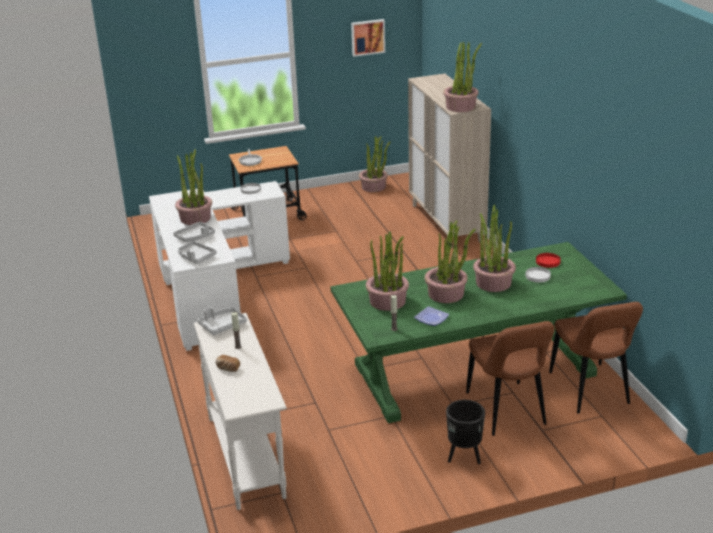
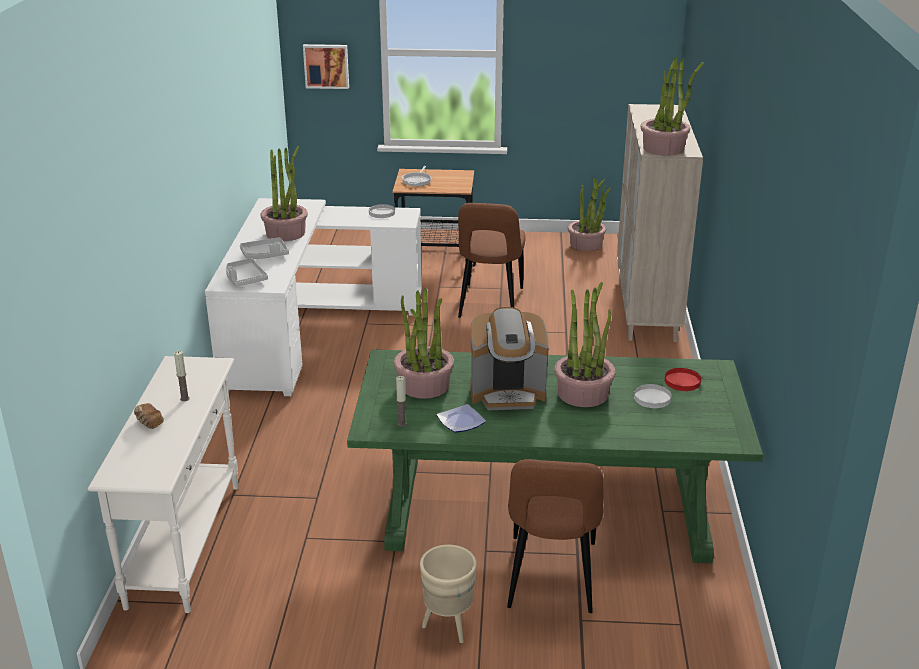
camera: 20 degrees right, 0 degrees up
(222, 325) = (191, 367): grey tray -> none
(367, 37) = (603, 45): picture -> picture (326, 66)
(446, 294) = (508, 393): potted plant -> coffee machine
(464, 457) = (448, 627): black planter -> beige planter
(590, 391) = (689, 583): brown chair -> brown chair (490, 305)

